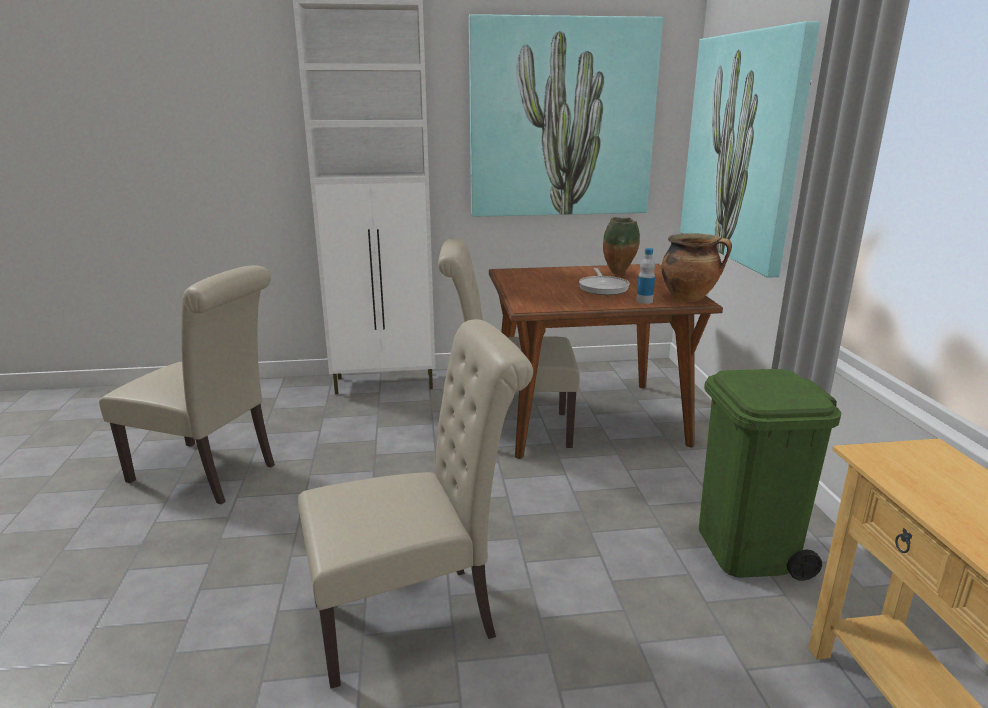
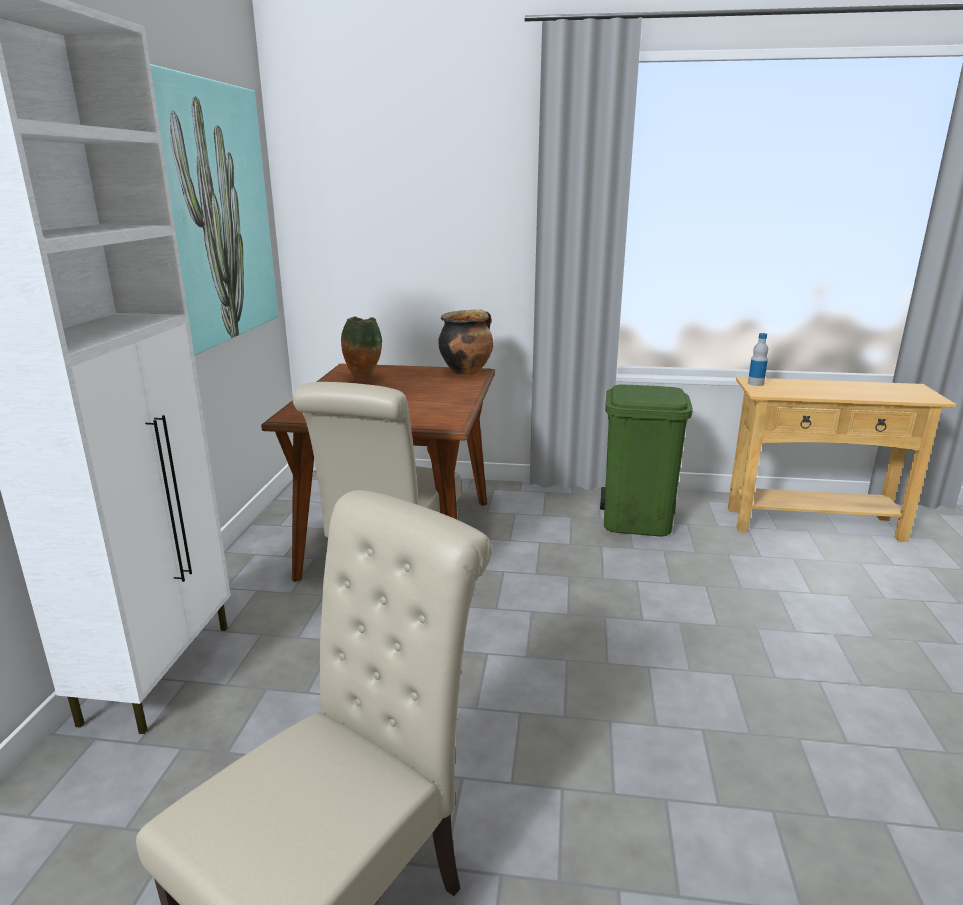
camera: 75 degrees left, 0 degrees up
(416, 617) = (721, 695): beige chair -> none
(603, 288) = (406, 390): frying pan -> none
(644, 301) = (463, 384): bottle -> bottle (755, 383)
(743, 148) = (397, 231): picture -> none

